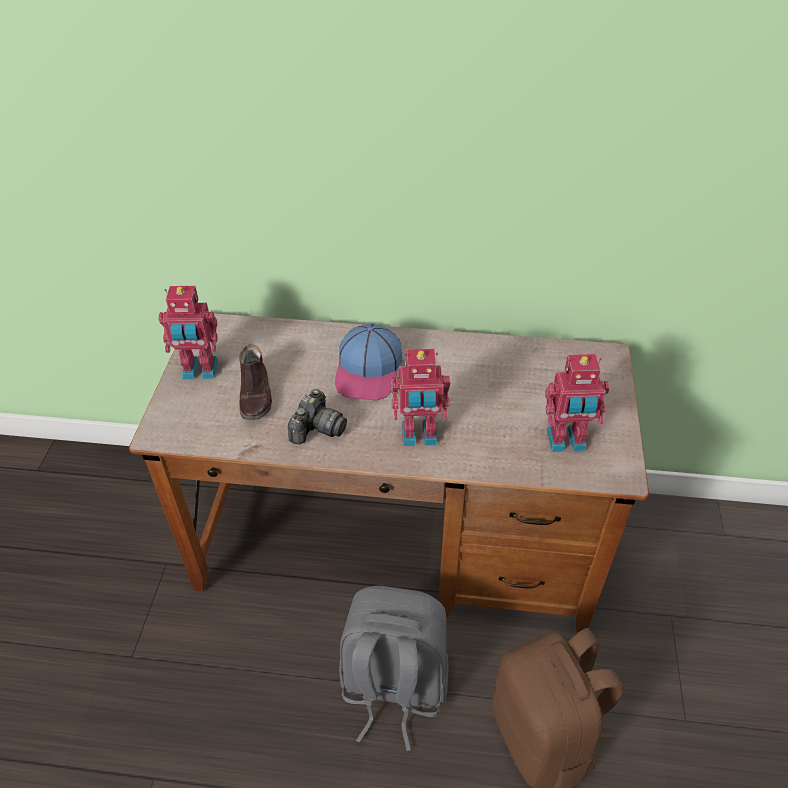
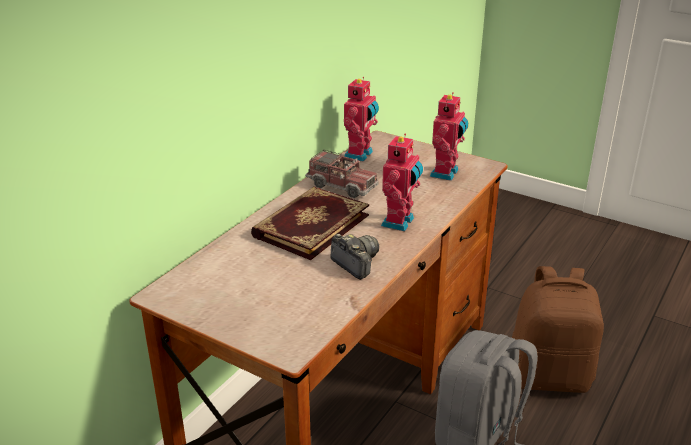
camera: 65 degrees left, 15 degrees down
(199, 371) = (225, 310): toy robot -> toy robot (360, 155)
(256, 394) = (288, 285): brown shoe -> none
(369, 370) = (310, 225): cap -> book
(467, 364) = (342, 185): none -> toy truck

